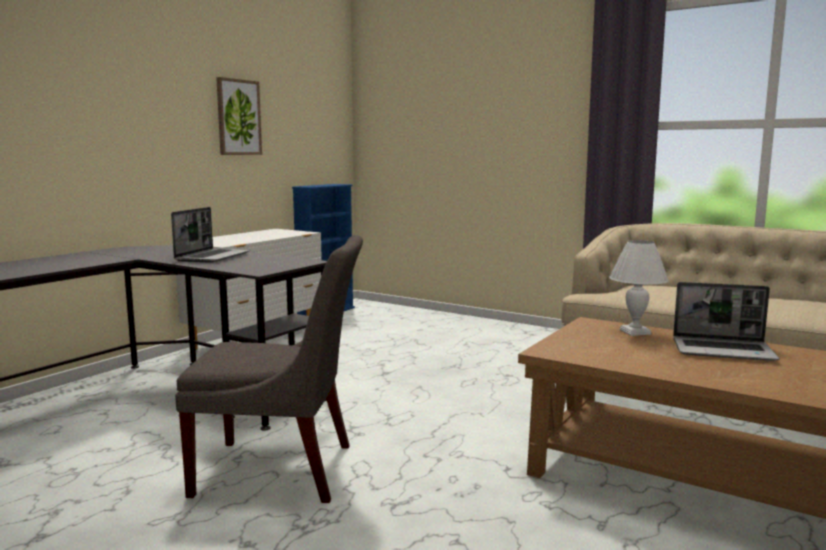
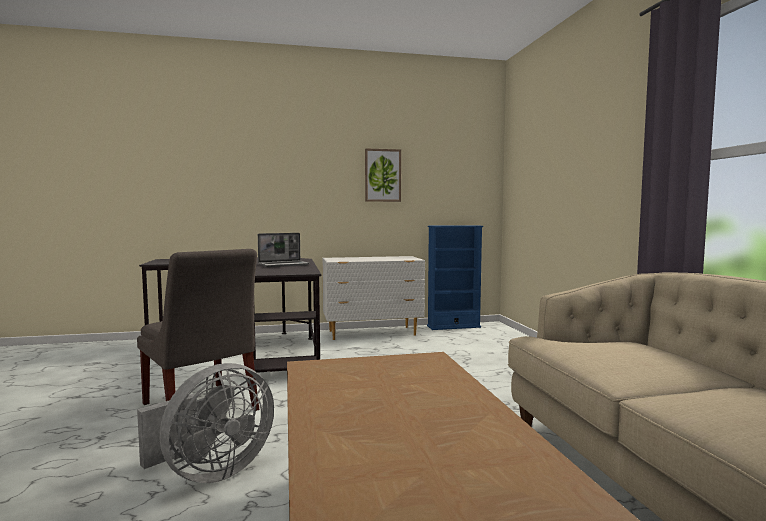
camera: 45 degrees right, 5 degrees down
(457, 504) = (211, 472): none -> grey fan
(635, 332) = (435, 375): white table lamp -> none
(724, 350) = (445, 416): laptop -> none

